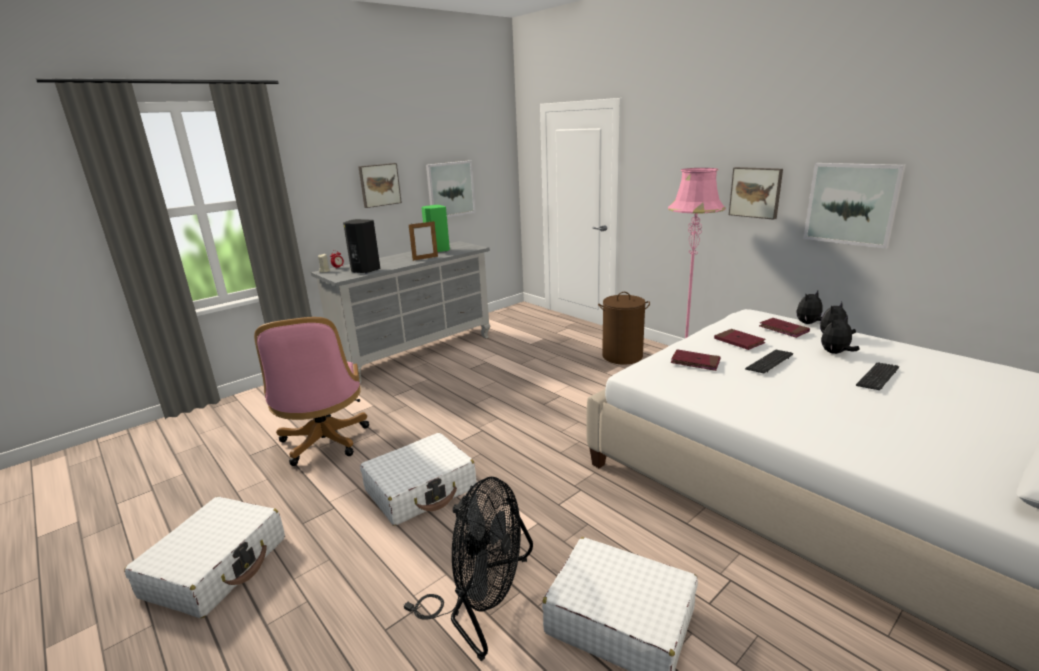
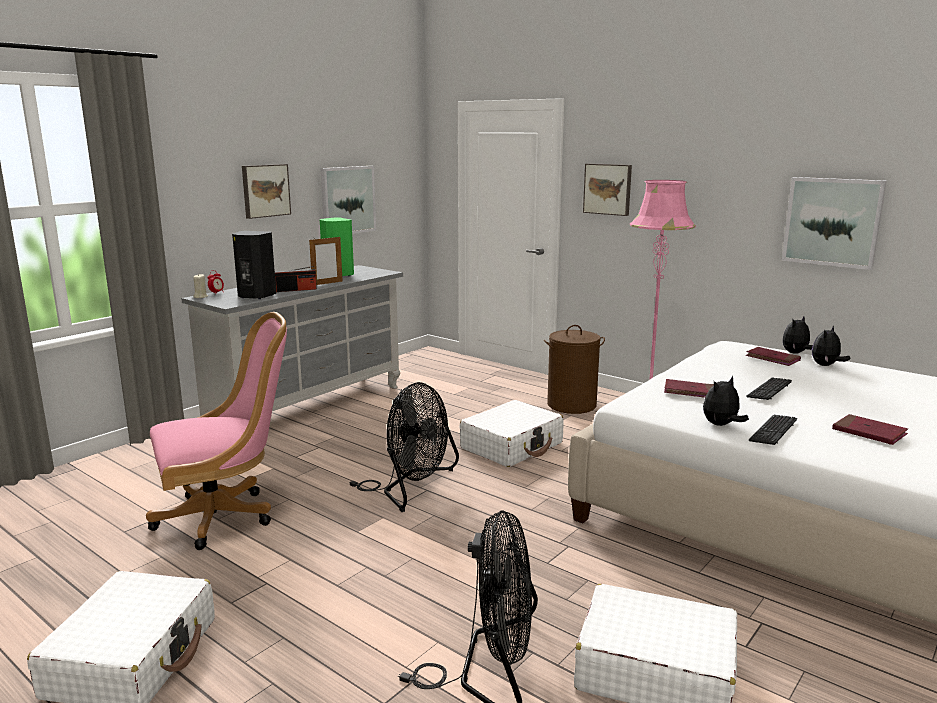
camera: 10 degrees left, 5 degrees down
(324, 446) = (225, 516): pink office chair -> pink office chair turned 90 degrees counterclockwise
(398, 264) = (296, 290): none -> radio
(421, 489) = (373, 557): white suitcase -> white suitcase (512, 446)
(469, 427) = (409, 487): none -> black fan
(739, 341) = (729, 371): red book -> red book (869, 432)
(756, 192) = (726, 209): picture -> picture (608, 189)
(835, 353) = (834, 380): plush toy -> plush toy (721, 425)
(877, 377) = (884, 401): keyboard -> keyboard (773, 431)

